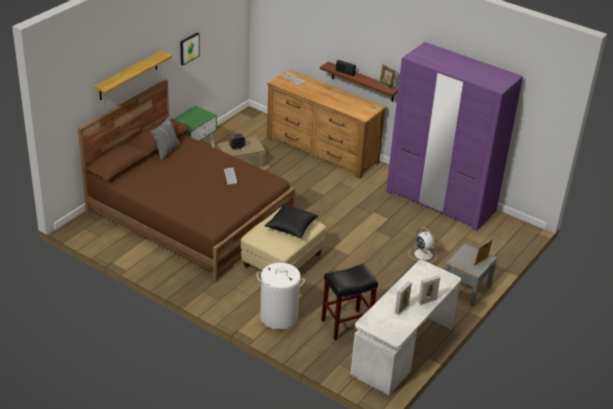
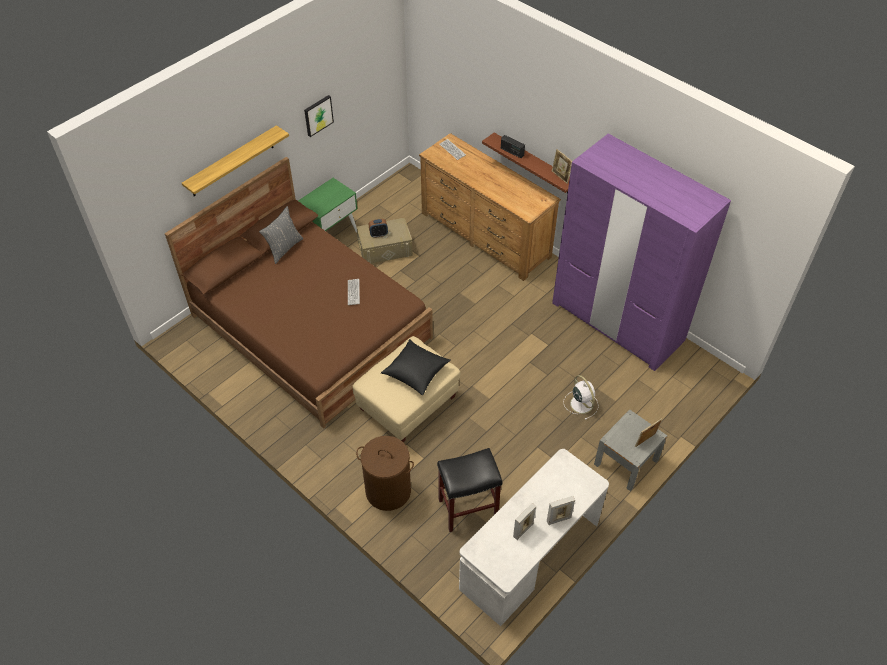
camera: 10 degrees right, 15 degrees up
(278, 317) = (388, 491): white laundry basket -> brown laundry basket

